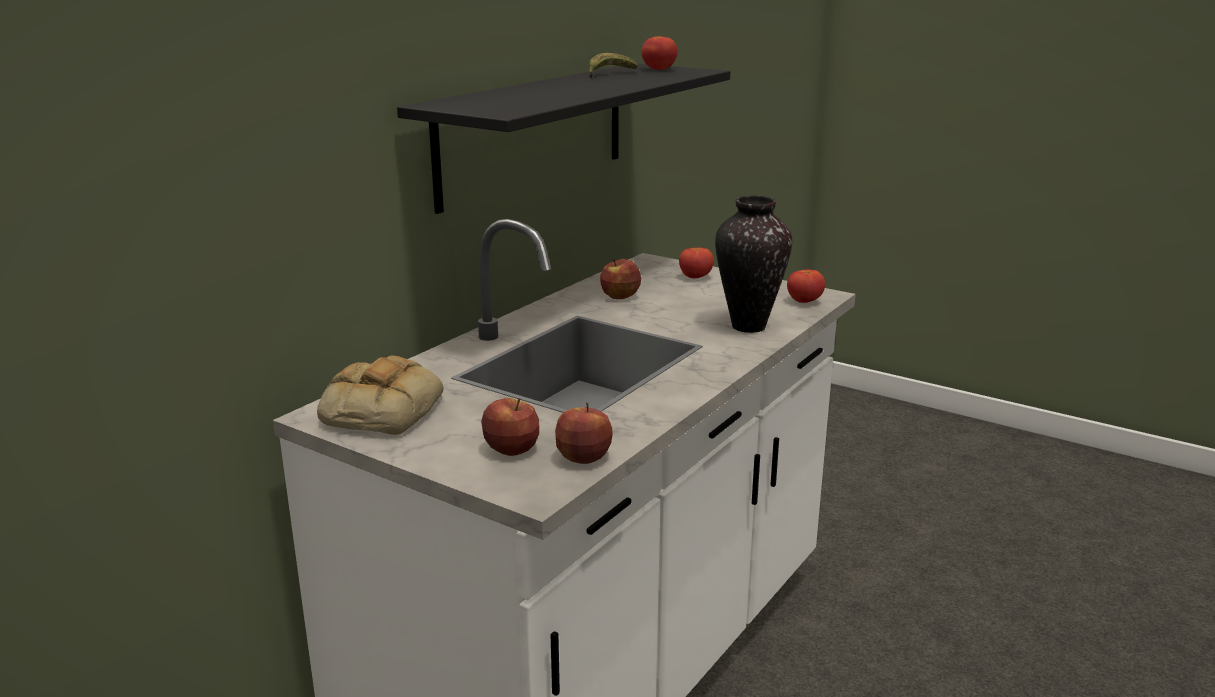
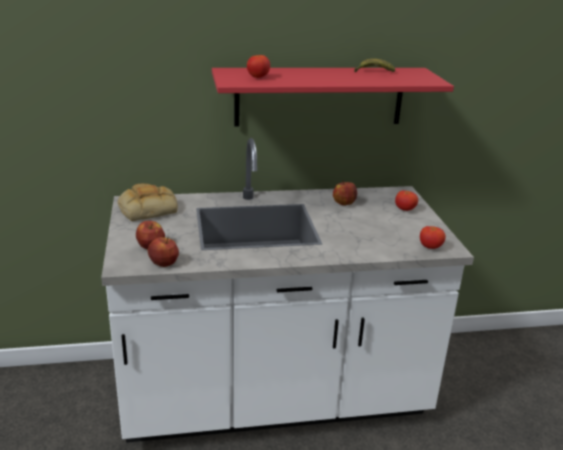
camera: 45 degrees right, 5 degrees up
(533, 133) = (319, 96): black shelf -> red shelf
(659, 69) = (414, 75): tomato -> tomato (258, 77)
(748, 326) = (367, 245): vase -> none

